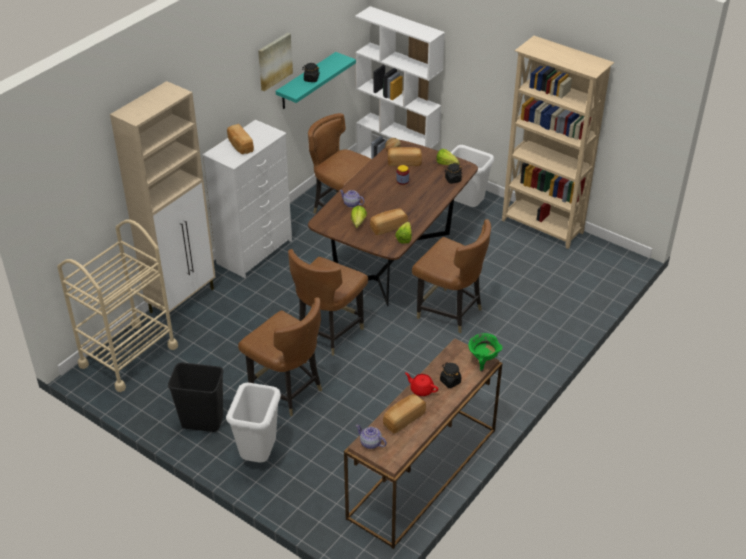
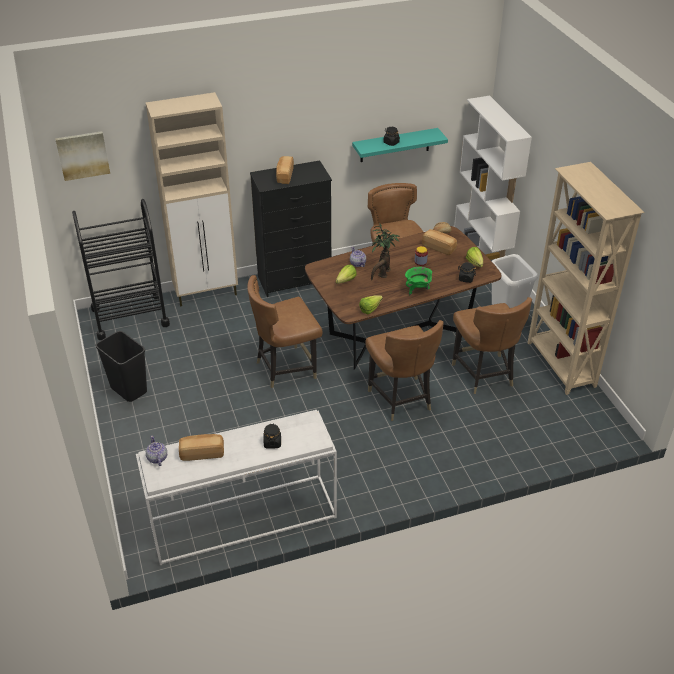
camera: 35 degrees right, 0 degrees up
(128, 356) = (130, 317): beige cart -> black cart
(255, 252) = (295, 280): white dresser -> black dresser
(259, 457) = (139, 437): white trash can -> none
(274, 61) = (354, 113): picture -> picture (83, 155)
(287, 391) = (209, 398): brown chair -> brown chair (484, 374)
(382, 204) = (382, 274): none -> potted plant
(388, 227) = (366, 294): bread -> none
(421, 389) = (242, 437): red teapot -> none
(423, 475) = (242, 520): brown console table -> white console table
(483, 361) = (318, 440): green cooking pot -> green cooking pot (418, 290)

